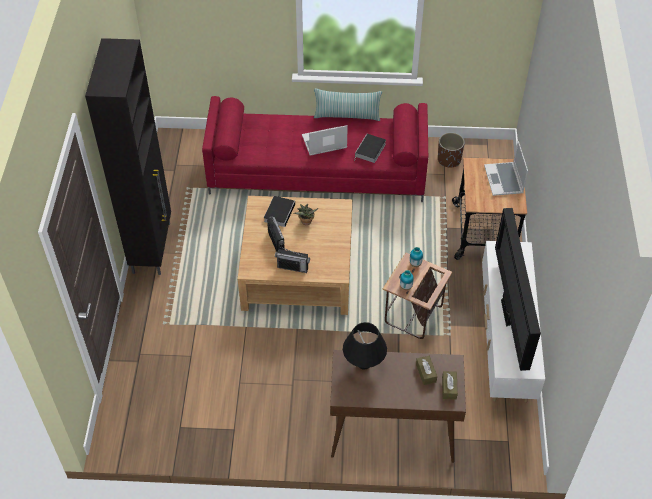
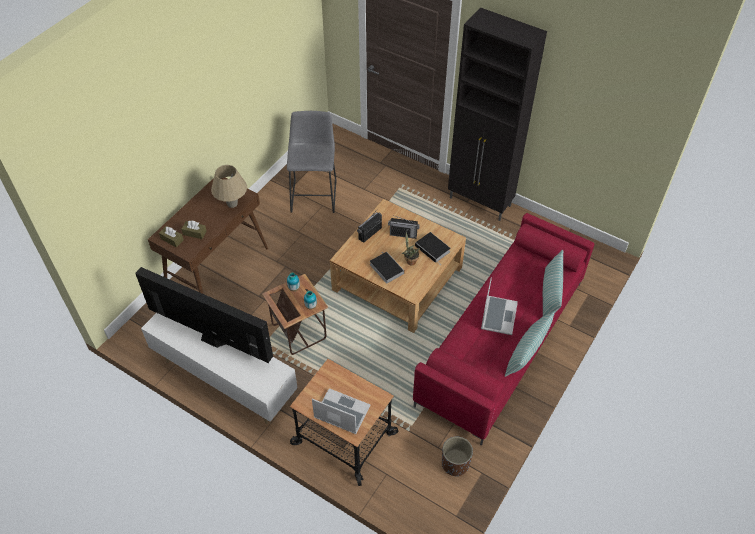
camera: 120 degrees right, 0 degrees up
(226, 400) = (314, 193): none -> grey stool
(278, 120) = (550, 295): none -> pillow
(364, 364) = (232, 204): black table lamp -> beige table lamp
(370, 150) = (466, 346): book -> book (385, 268)

